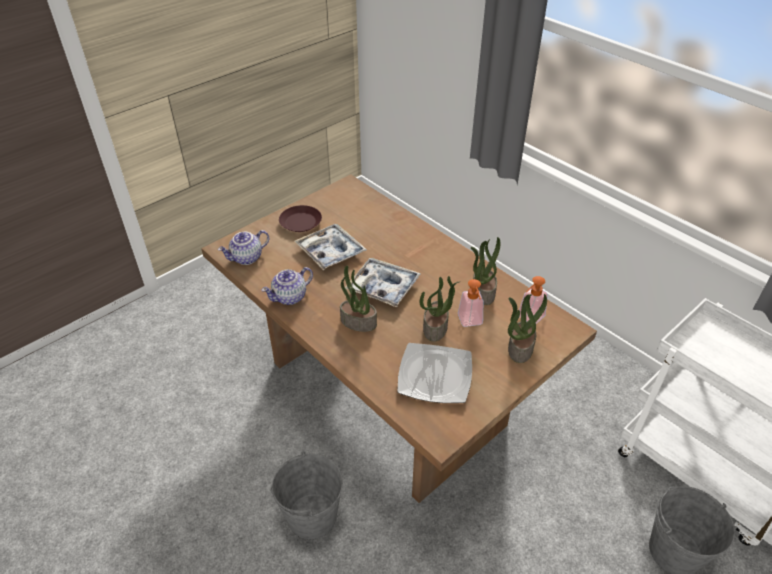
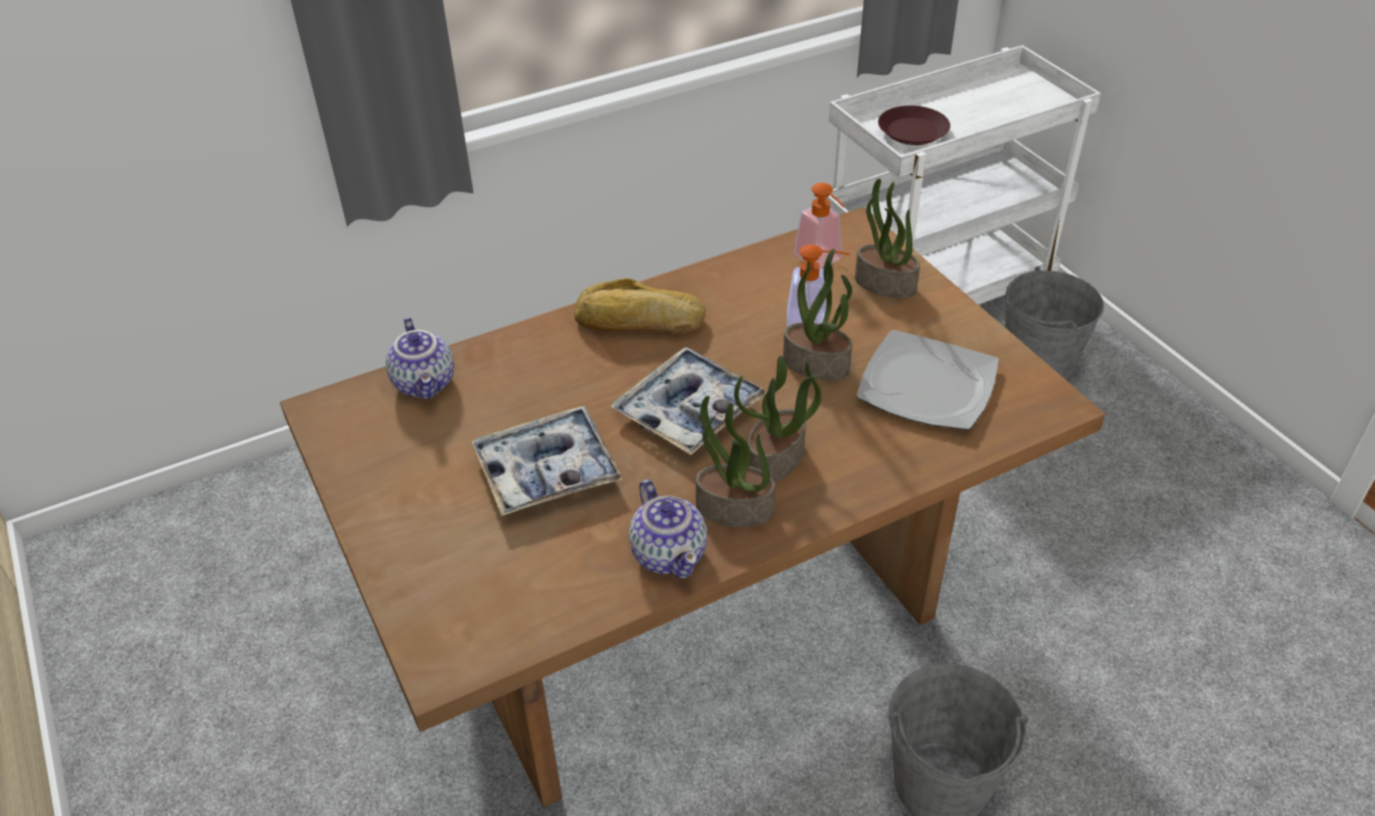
camera: 75 degrees left, 0 degrees up
(247, 258) = (504, 620): teapot -> teapot (426, 383)
(300, 222) = (416, 508): brown plate -> brown plate (912, 132)
(441, 259) = (639, 322): none -> bread
(482, 292) = (745, 294): potted plant -> potted plant (733, 509)

